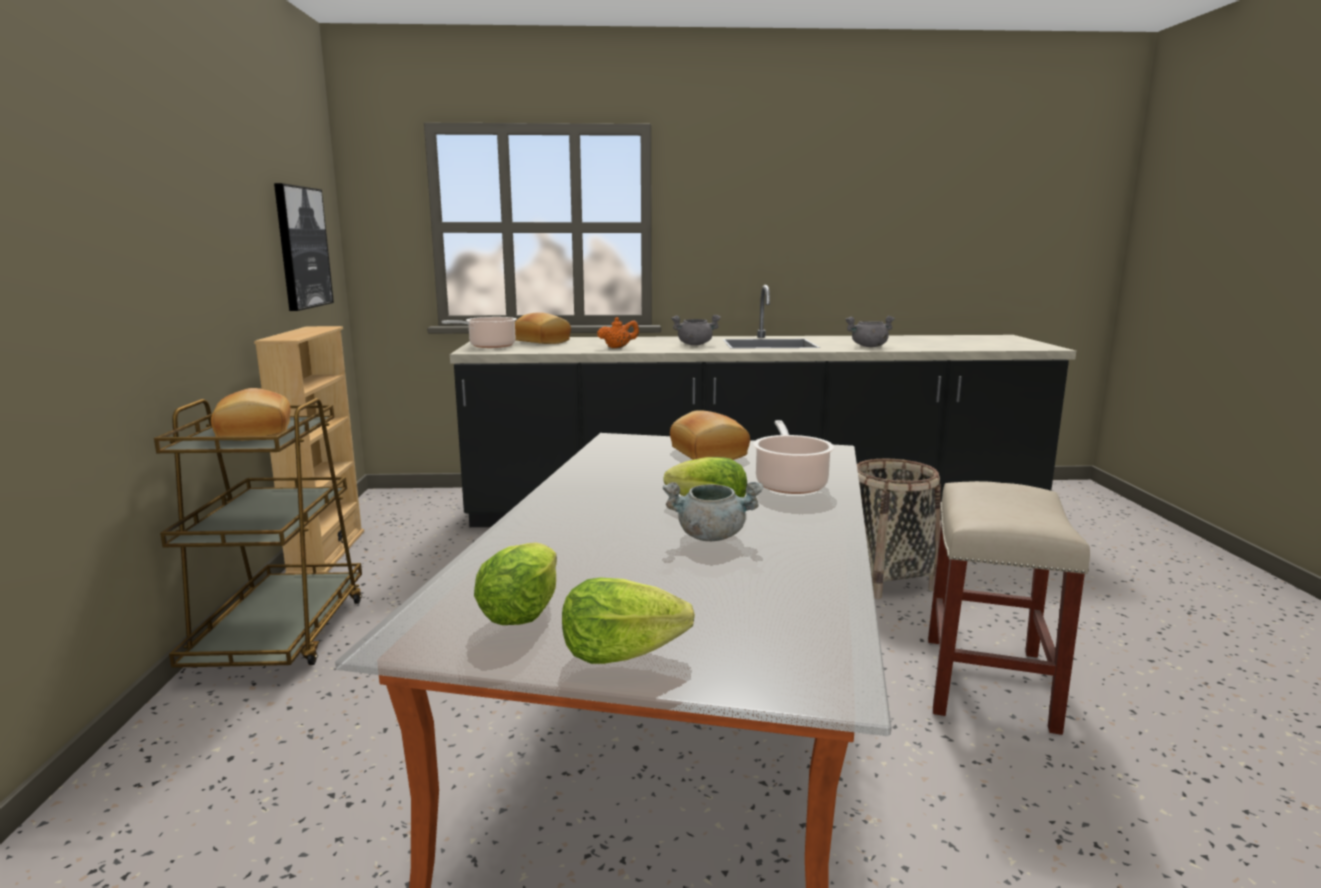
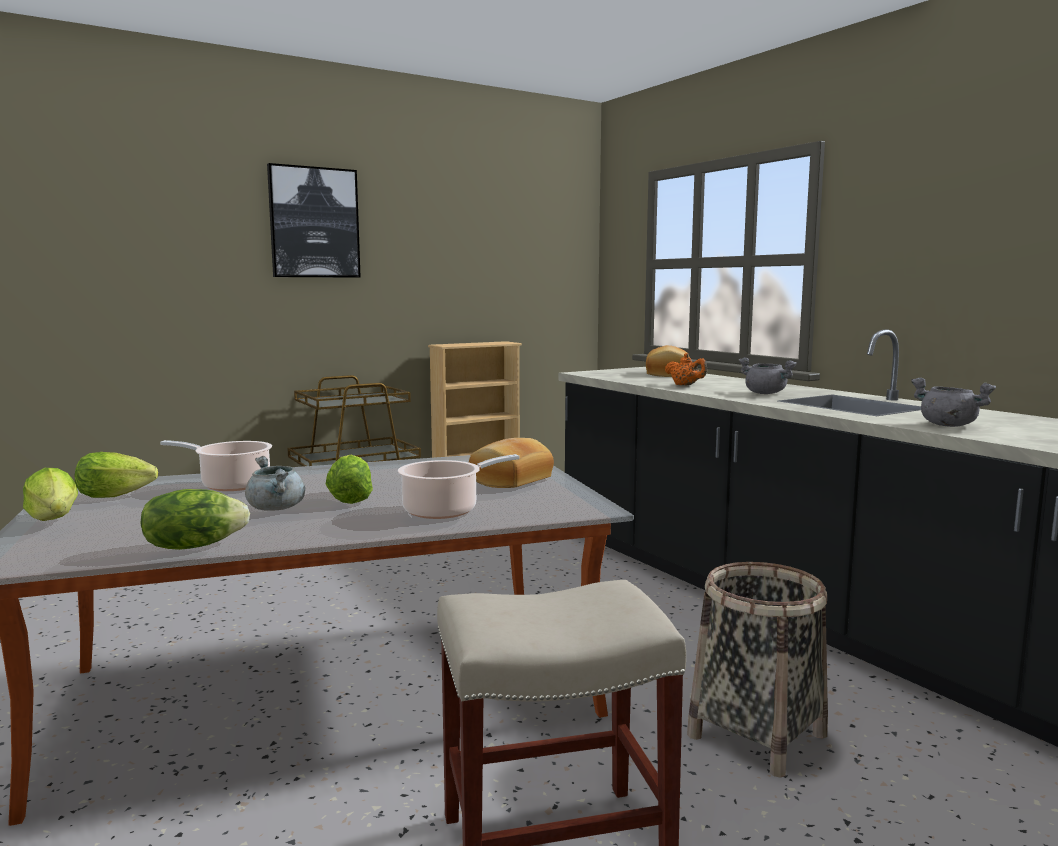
camera: 60 degrees right, 5 degrees down
(257, 432) = (352, 399): bread -> none
(302, 247) = (524, 281): picture -> picture (314, 223)
(489, 346) = (612, 372): cooking pot -> cooking pot (231, 485)
(831, 580) = (194, 546): none -> lettuce

